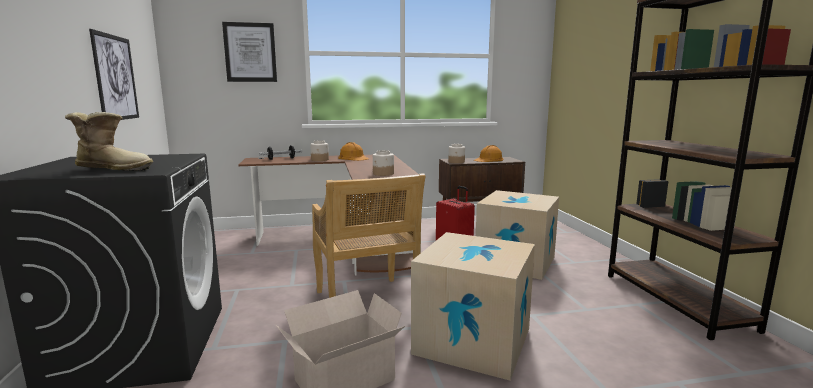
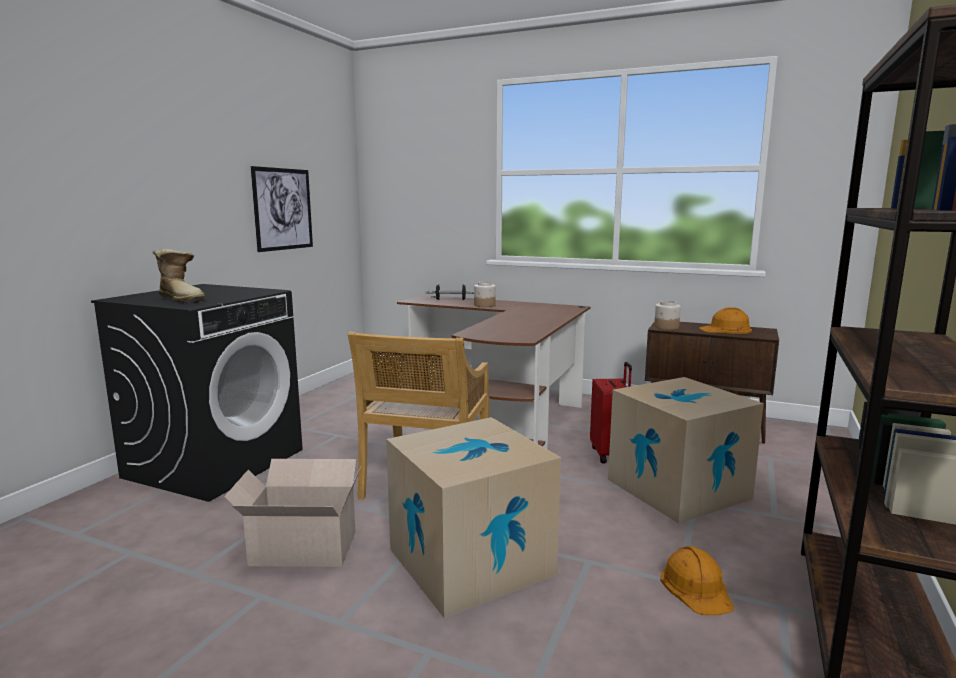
camera: 35 degrees right, 0 degrees up
(250, 52) = (440, 175): picture -> none
(353, 158) = (527, 307): orange hard hat -> orange hard hat (696, 587)
(383, 174) = (501, 332): jar -> none

